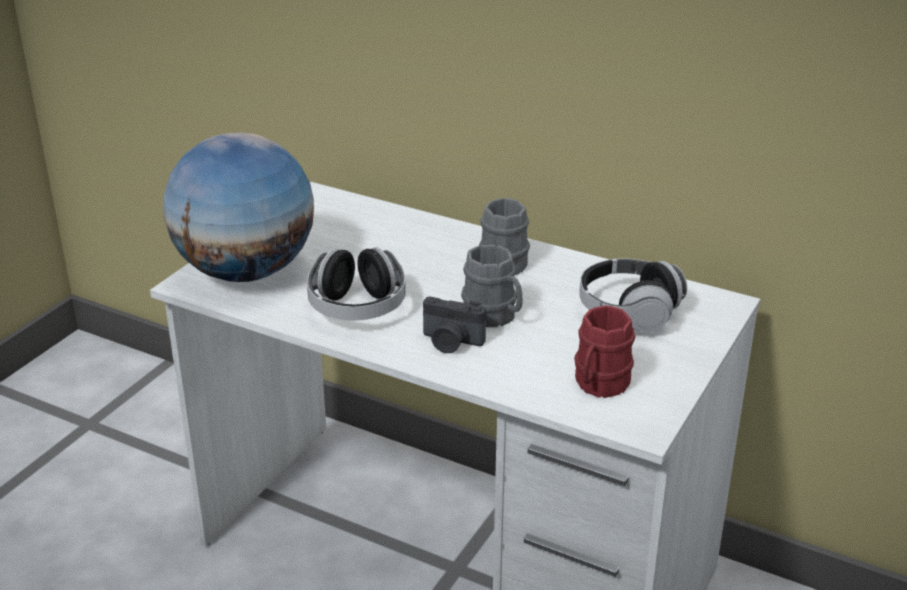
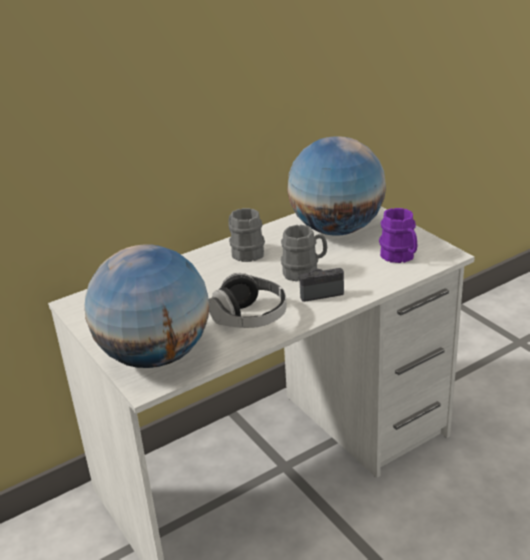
camera: 60 degrees left, 0 degrees up
(451, 342) = (320, 292): camera -> camera turned 150 degrees counterclockwise
(598, 385) = (400, 256): red mug -> purple mug
(628, 312) = (336, 229): headphones -> globe

